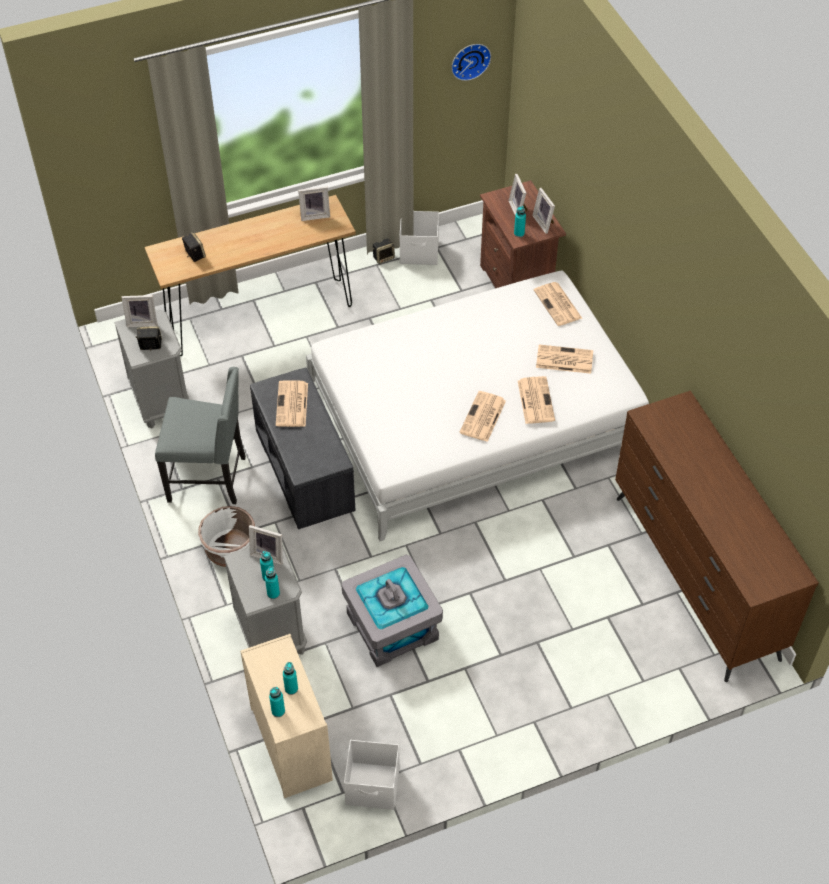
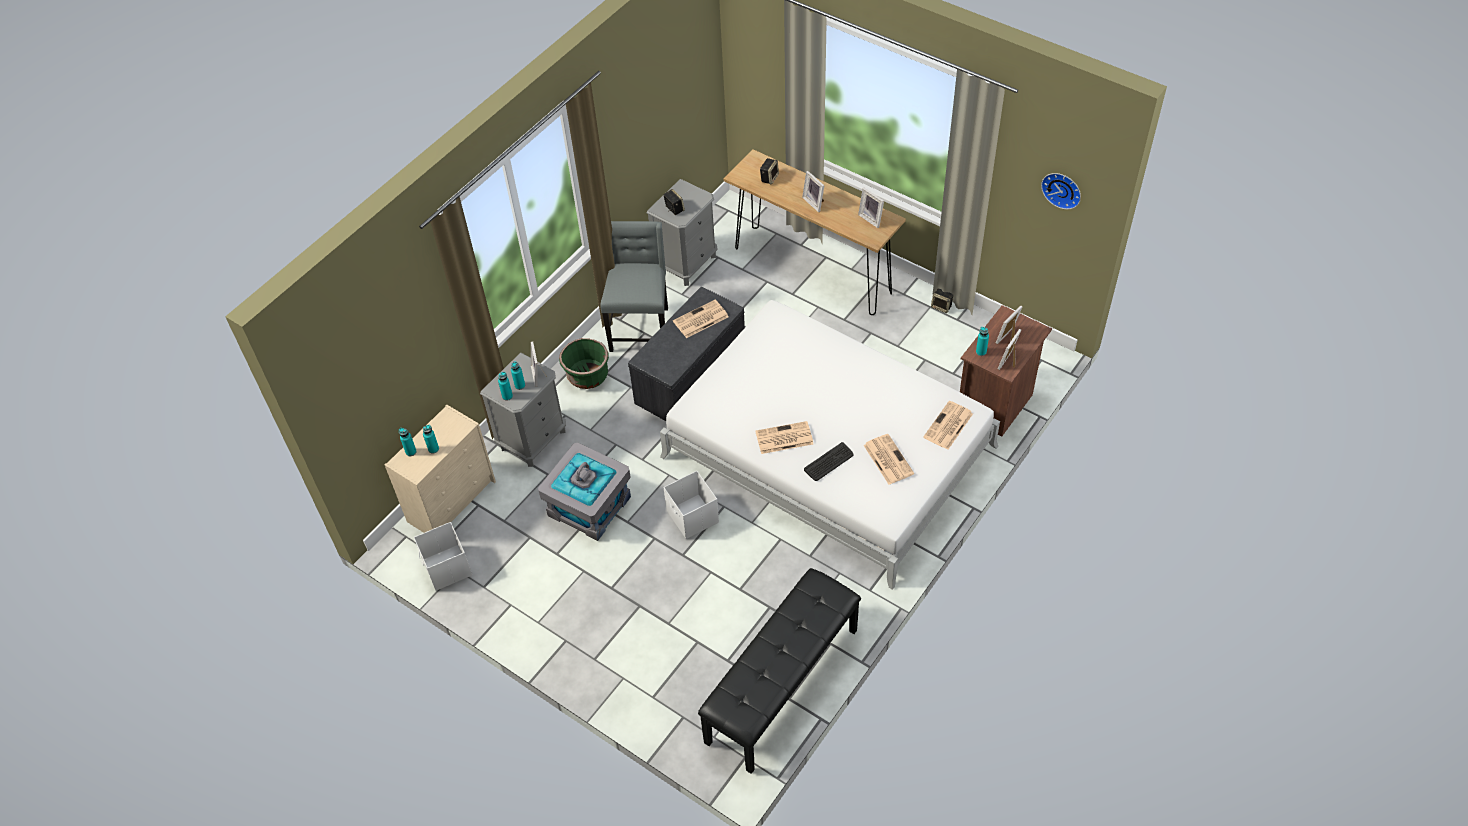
camera: 60 degrees right, 0 degrees up
(142, 321) = (692, 192): picture frame -> picture frame (815, 202)
(209, 478) = (640, 329): grey chair -> grey chair turned 150 degrees counterclockwise
(230, 550) = (587, 376): white planter -> green planter
(419, 252) = (969, 325): white storage box -> white storage box (692, 517)
(535, 400) = (829, 462): newspaper -> keyboard
(695, 577) = (783, 686): brown dresser -> black bench

